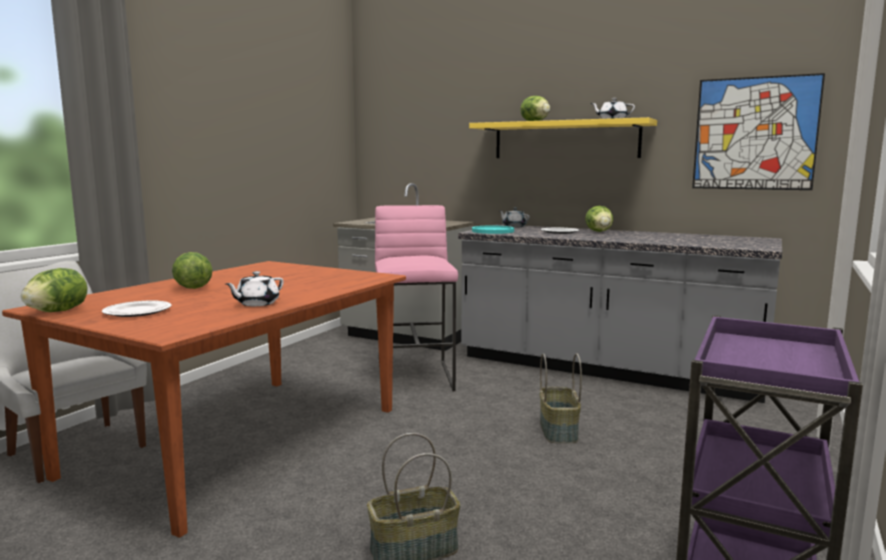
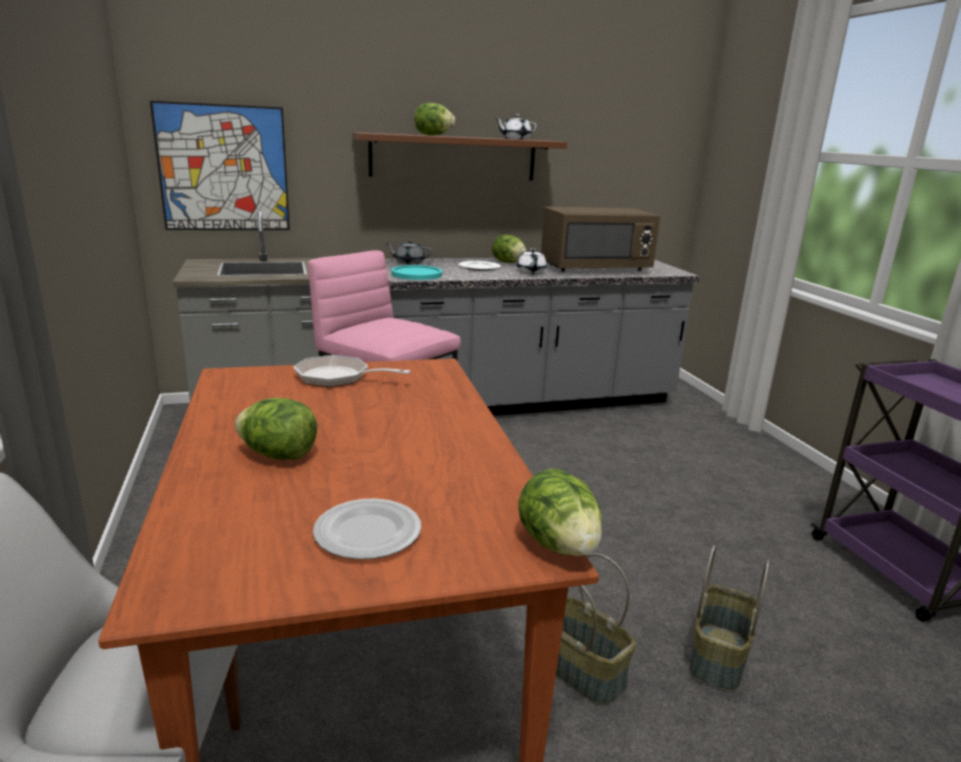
camera: 45 degrees left, 10 degrees up
(57, 311) = (238, 590): lettuce -> lettuce (558, 545)
(257, 304) = (463, 457): white teapot -> white teapot (531, 272)
(311, 272) = (338, 378): none -> frying pan
(559, 431) = (602, 481): basket -> basket (582, 670)
(565, 140) = (454, 157): yellow shelf -> brown shelf
(673, 239) = (595, 268): none -> brown microwave
(754, 133) = (629, 160): picture -> picture (223, 169)

